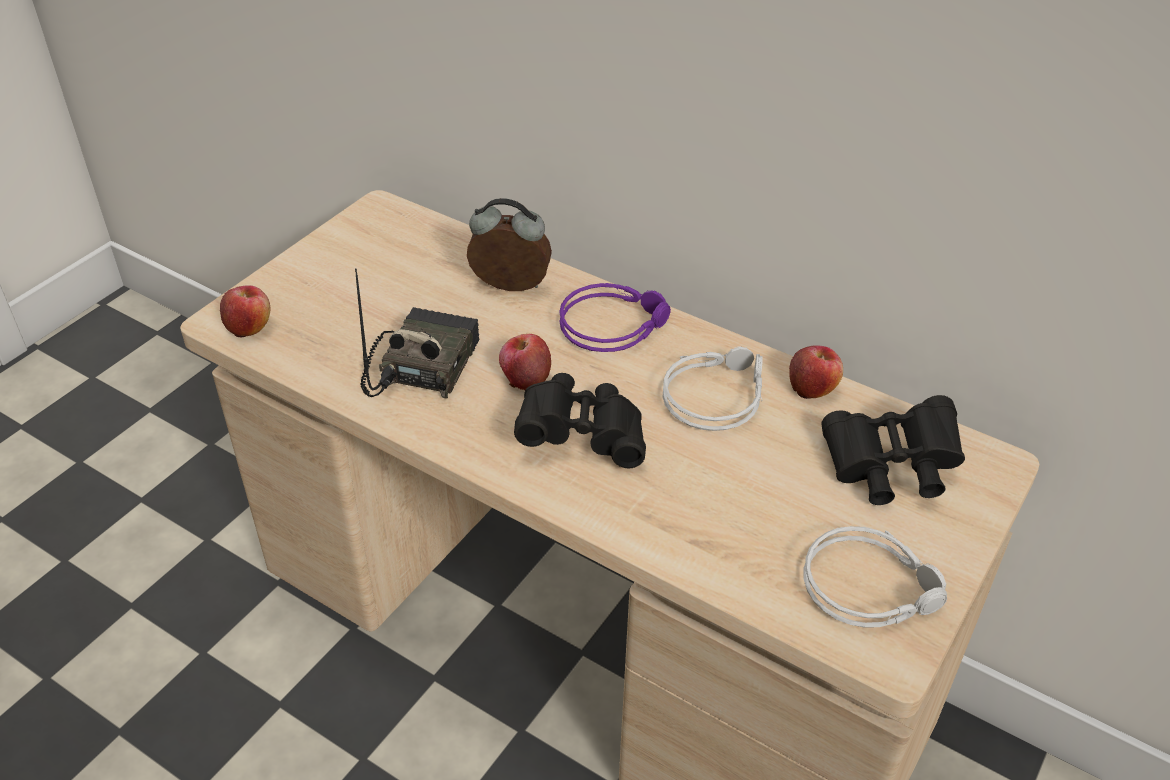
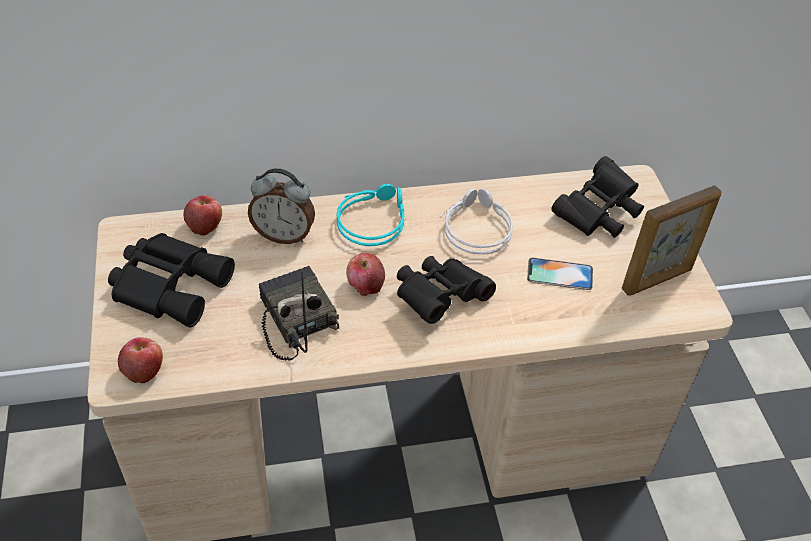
camera: 45 degrees left, 5 degrees up
(360, 272) = (171, 284): none -> black binoculars
(510, 288) = (284, 235): alarm clock -> alarm clock turned 135 degrees counterclockwise
(613, 323) = (372, 219): purple headphones -> turquoise headphones
(751, 499) = (559, 274): none -> phone
(812, 388) = (516, 192): apple -> apple (205, 225)
(872, 585) = (657, 280): grey headphones -> picture frame

